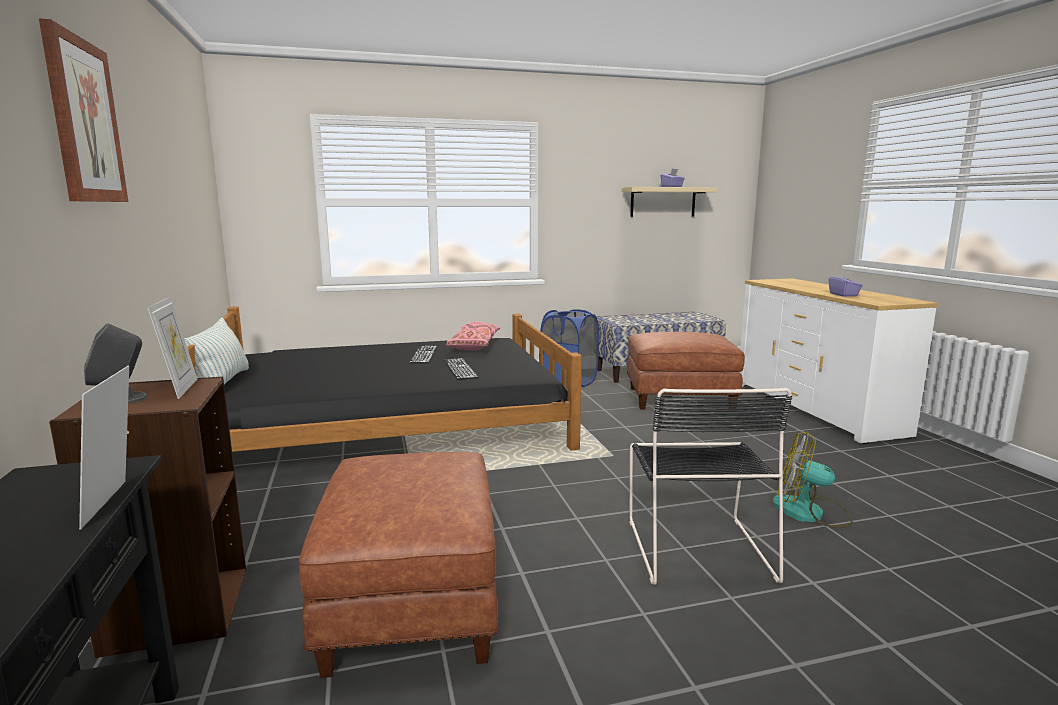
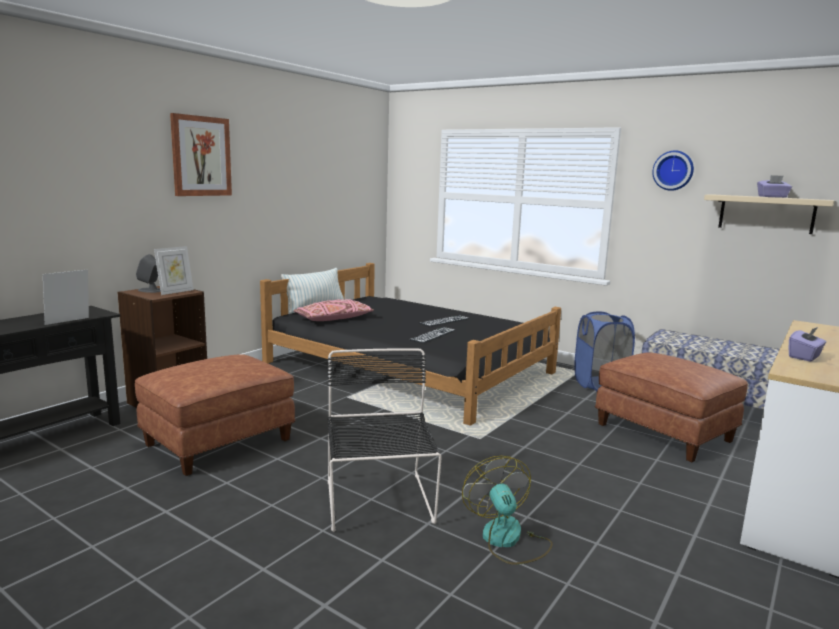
camera: 50 degrees right, 0 degrees up
(474, 346) = (493, 325): pink pillow -> pink pillow (333, 319)
(590, 166) = (673, 170): none -> wall clock
(697, 546) = (379, 503): black chair -> black chair turned 120 degrees clockwise

